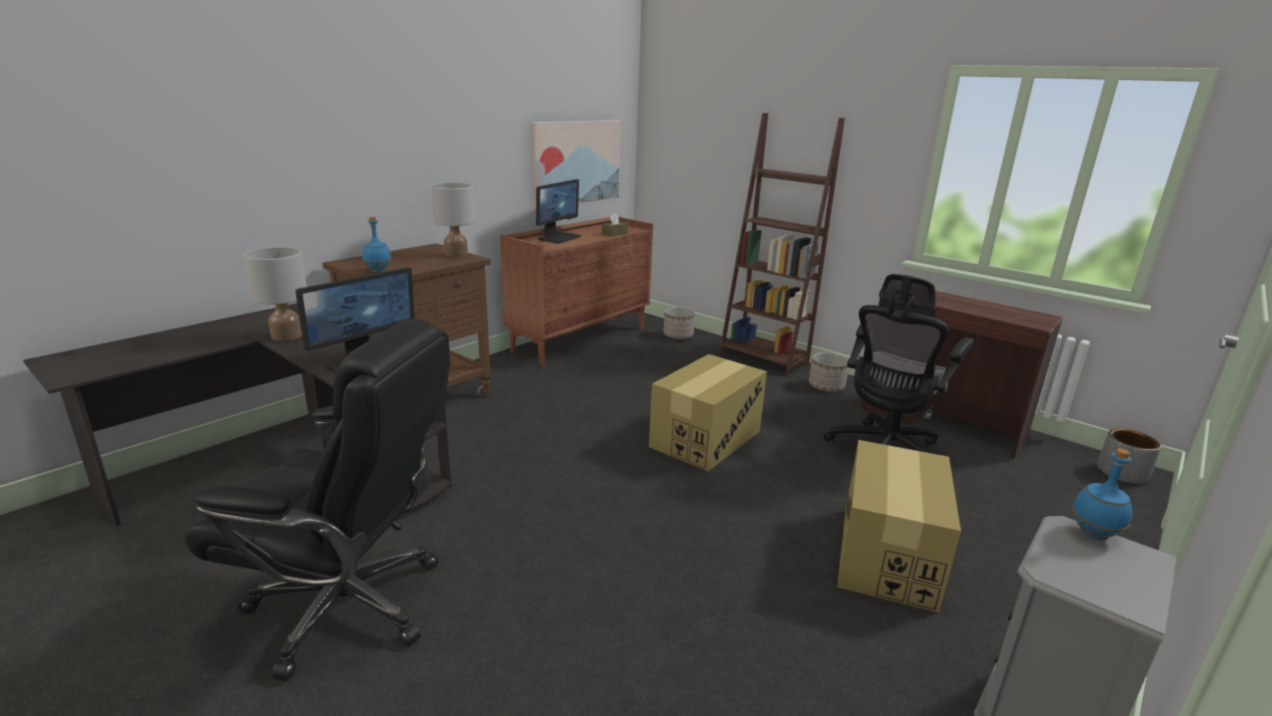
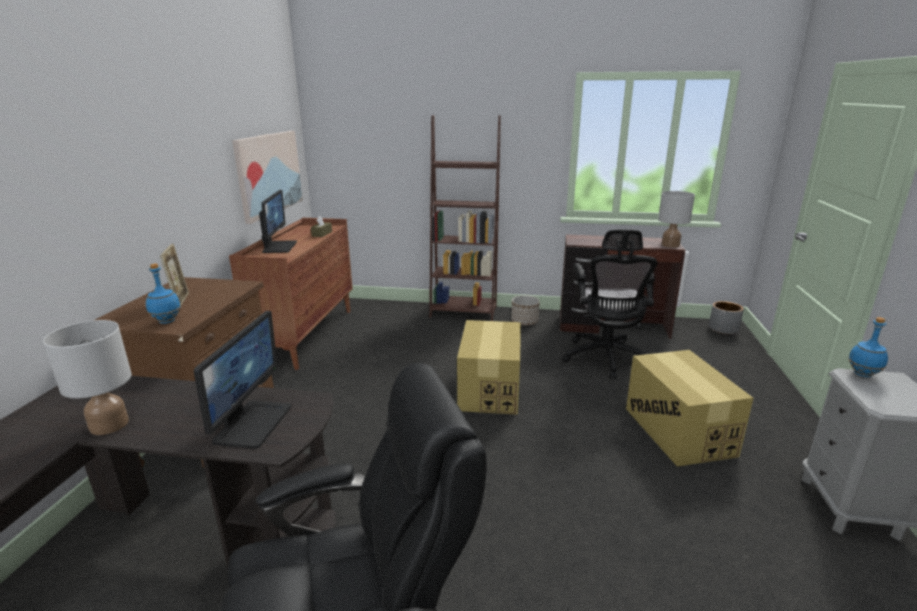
camera: 30 degrees left, 0 degrees up
(409, 260) = (181, 301): none -> picture frame
(456, 255) = (223, 285): grey table lamp -> grey table lamp (670, 245)
(677, 336) = (383, 310): planter -> none

